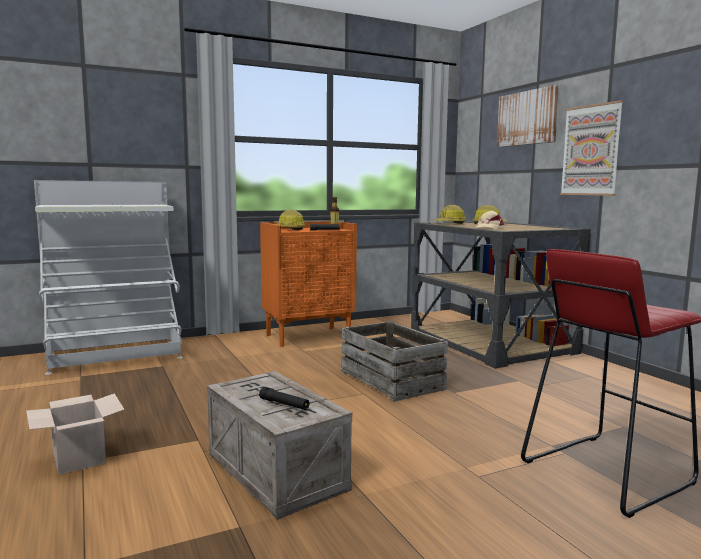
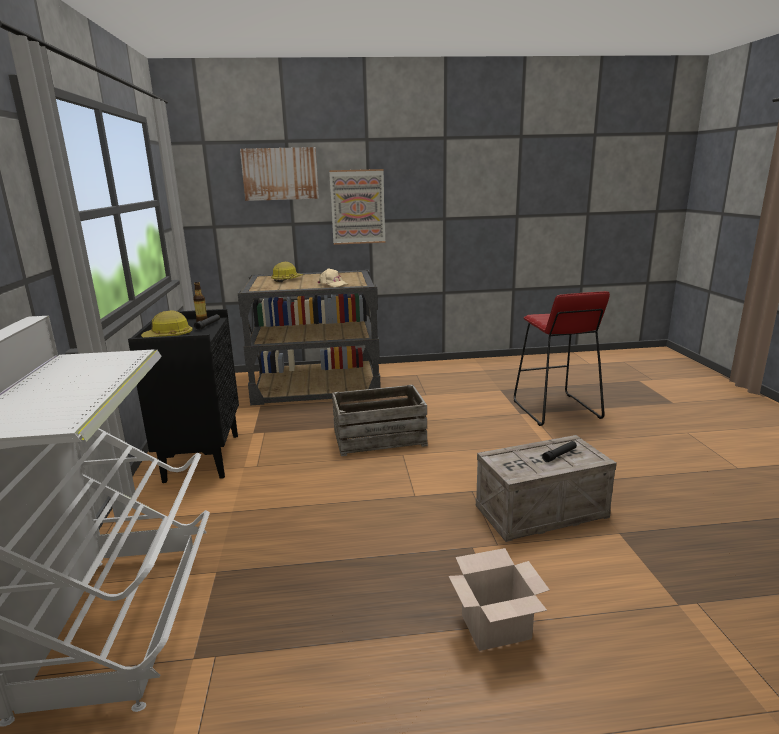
camera: 70 degrees left, 10 degrees up
(309, 336) = (203, 457): orange cabinet -> black cabinet
(450, 224) = (266, 287): hard hat -> none

